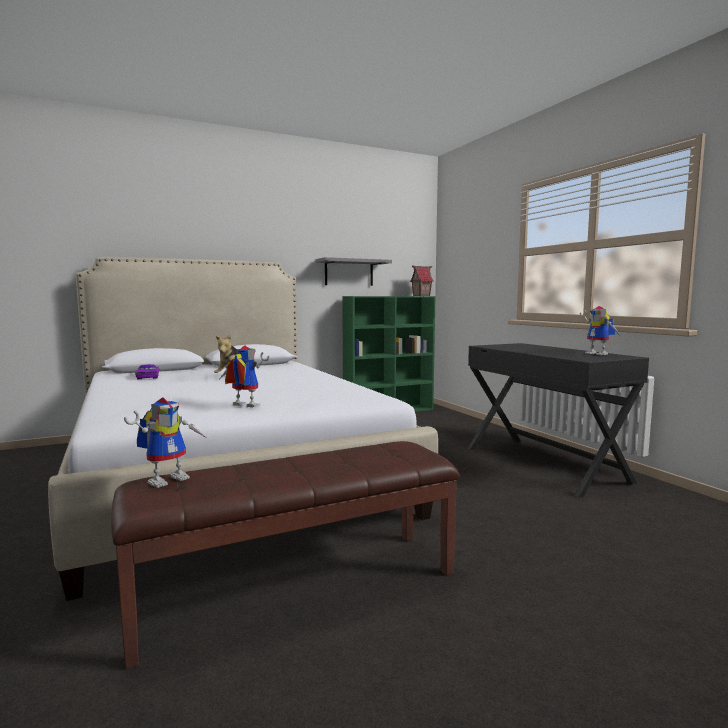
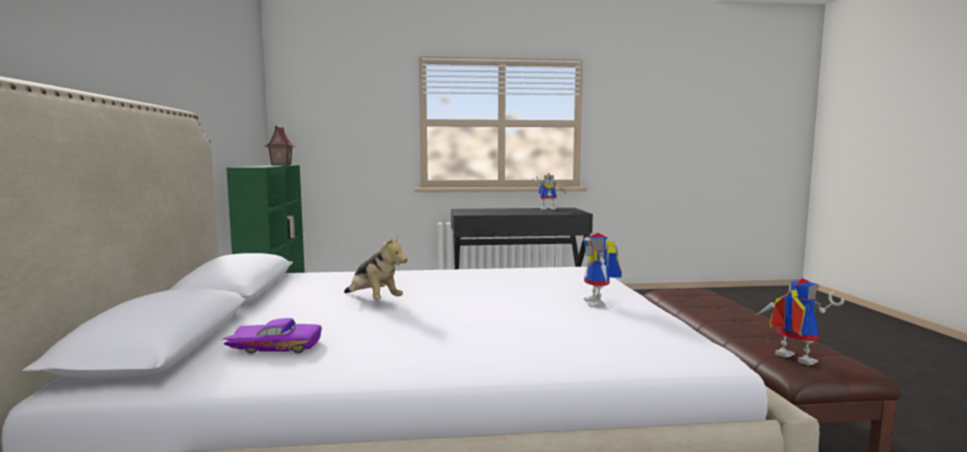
camera: 70 degrees left, 0 degrees up
(242, 406) = (600, 304): toy robot -> toy robot turned 45 degrees counterclockwise
(349, 272) = (223, 132): grey shelf -> none

